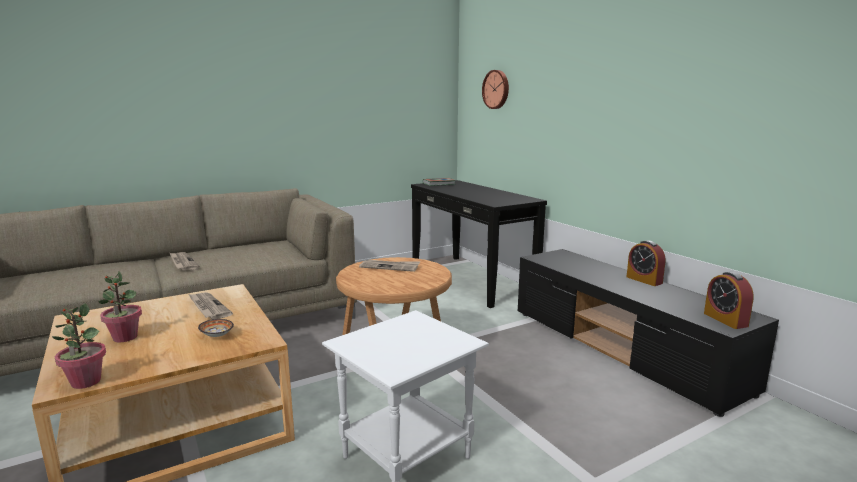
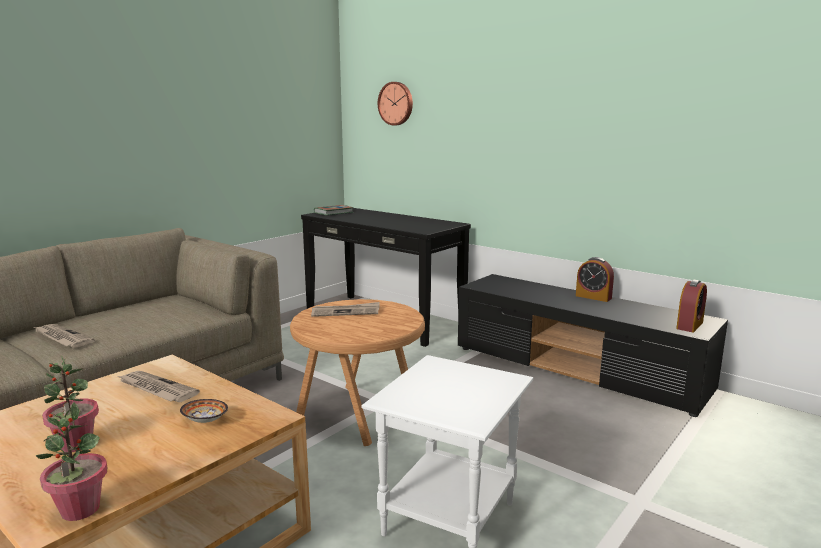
camera: 20 degrees left, 0 degrees up
(725, 320) = (689, 325): alarm clock -> alarm clock turned 105 degrees counterclockwise

